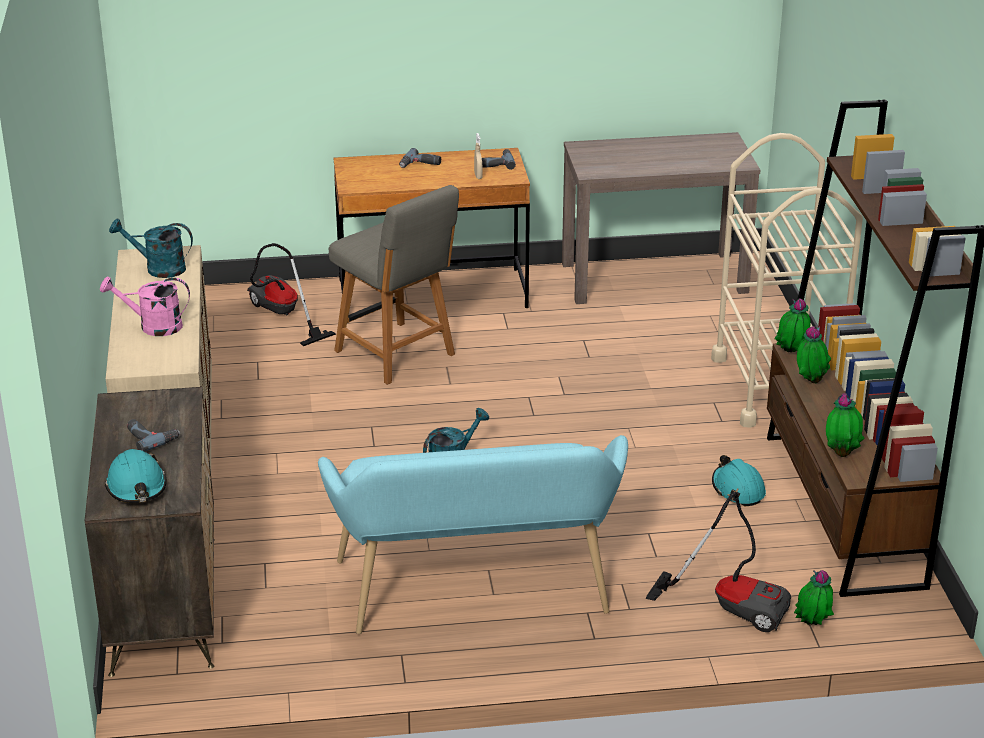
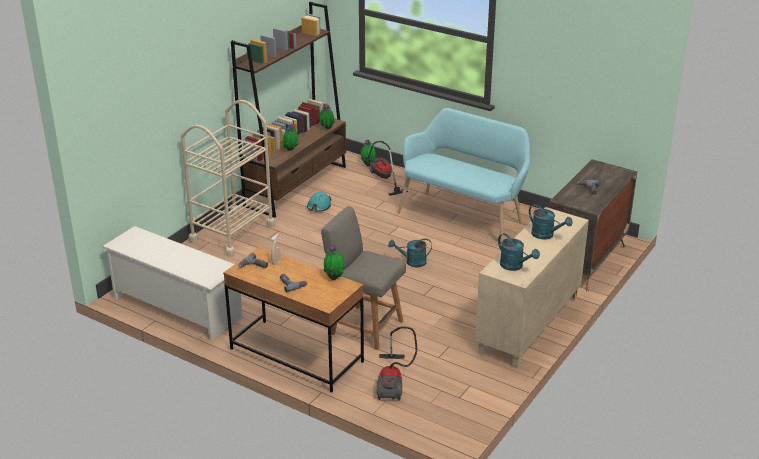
camera: 140 degrees left, 0 degrees up
(137, 487) = (609, 174): turquoise hard hat -> none
(153, 326) = (546, 235): pink watering can -> turquoise watering can
(397, 354) = (364, 326): grey chair -> grey chair turned 60 degrees counterclockwise
(654, 277) = (176, 308): brown console table -> white shoe rack
(791, 353) = (276, 161): potted plant -> potted plant (334, 278)

